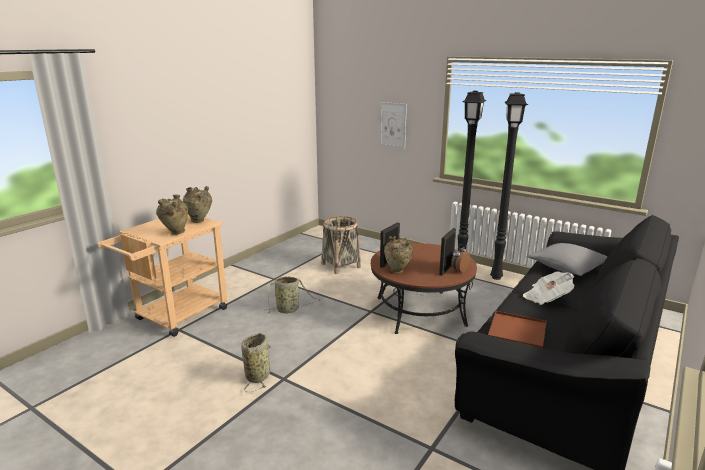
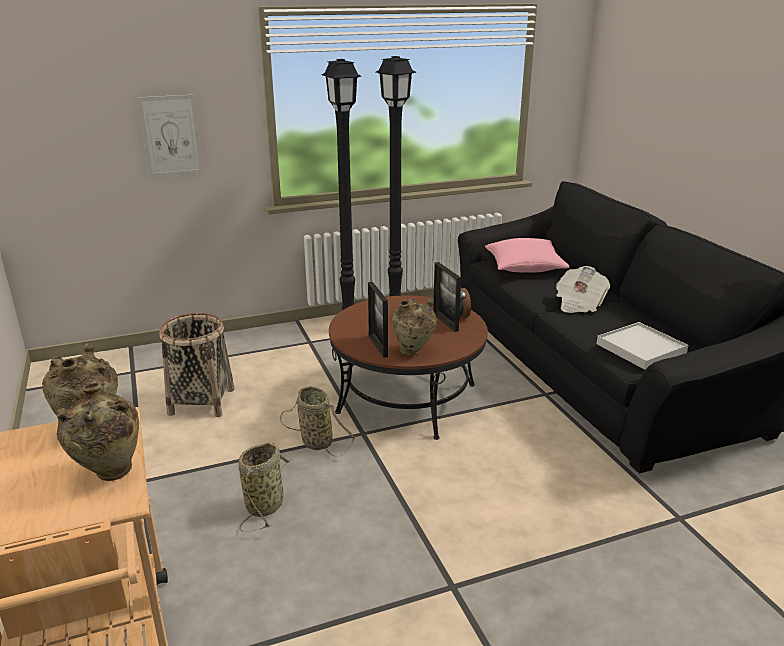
camera: 55 degrees left, 5 degrees up
(258, 375) = (420, 612): basket -> basket (315, 441)
(516, 334) = (640, 348): brown tray -> white tray
(567, 268) = (524, 267): grey pillow -> pink pillow

